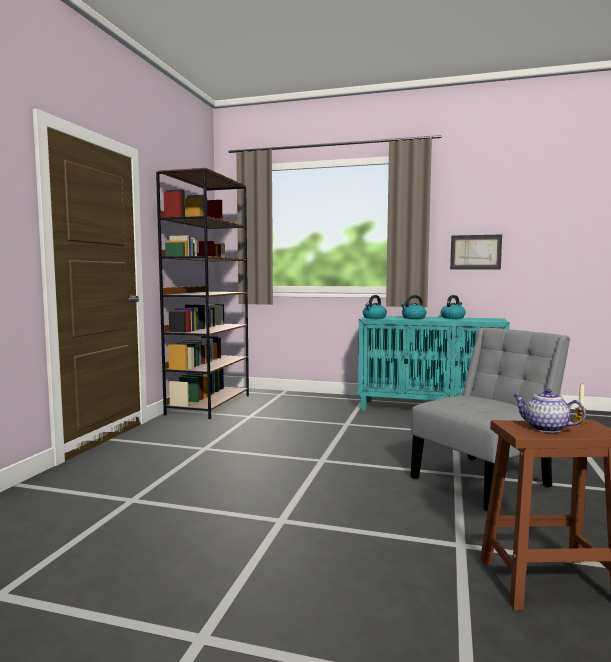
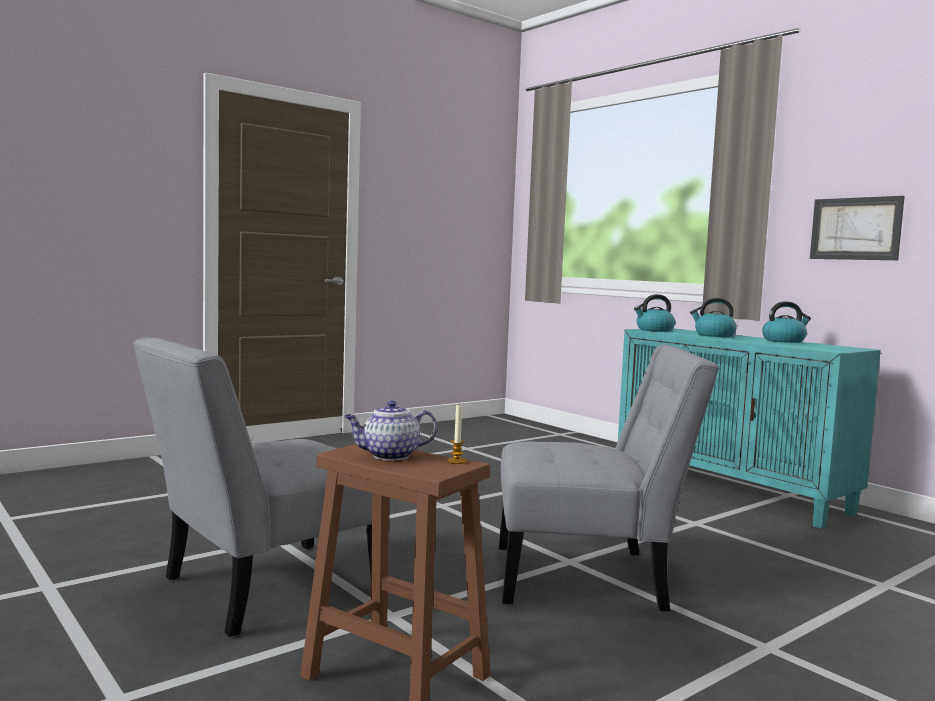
camera: 35 degrees right, 0 degrees up
(209, 404) = (450, 429): brown bookcase -> none
(355, 561) = (261, 588): none -> grey chair
(545, 428) = (389, 456): teapot -> teapot turned 90 degrees counterclockwise

